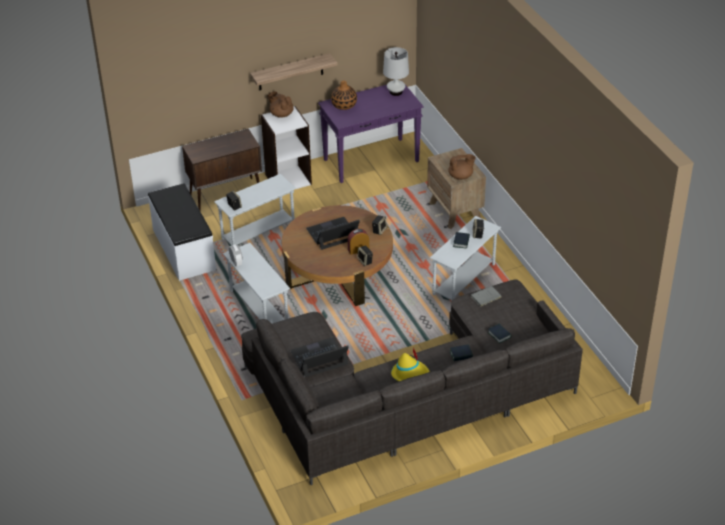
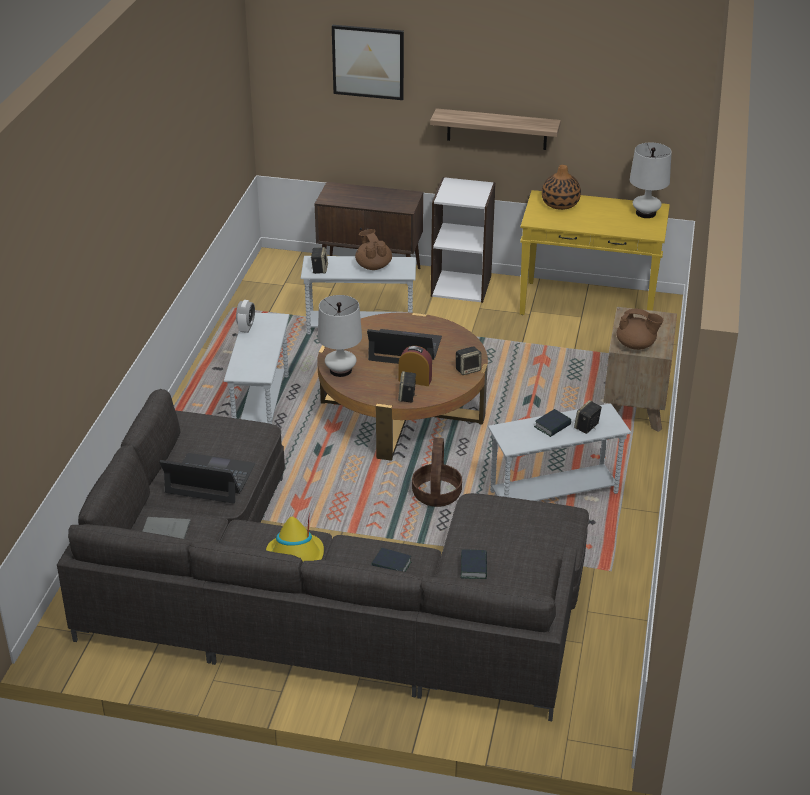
camera: 35 degrees right, 5 degrees down
(183, 250) = (255, 310): white bench -> none
(202, 58) = (368, 62): none -> picture
(281, 114) = (467, 185): brown teapot -> brown teapot (373, 266)
(312, 263) = (340, 370): none -> white table lamp
(371, 160) = (589, 305): purple console table -> yellow console table
(406, 310) = (436, 493): none -> basket
(485, 297) = (510, 510): grey book -> grey book (164, 531)

